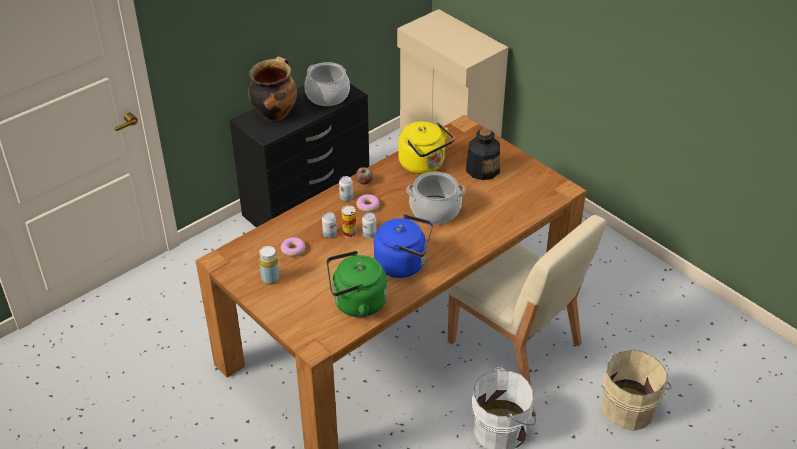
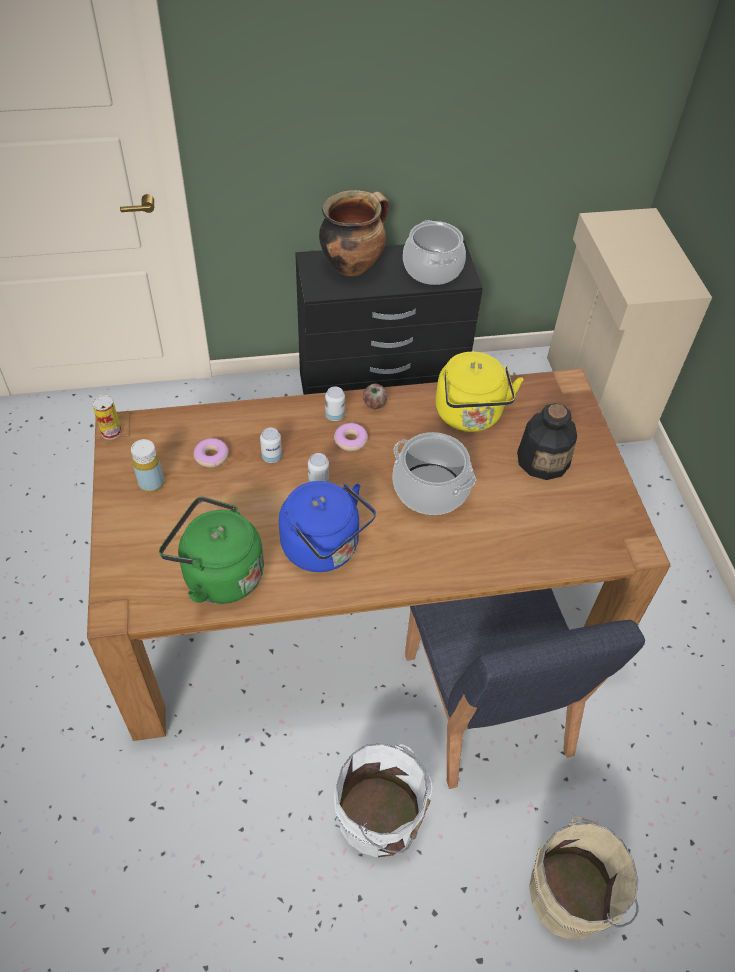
camera: 30 degrees right, 10 degrees up
(349, 233) = (296, 467): can -> can (111, 432)
(515, 344) = (486, 706): beige chair -> blue chair

